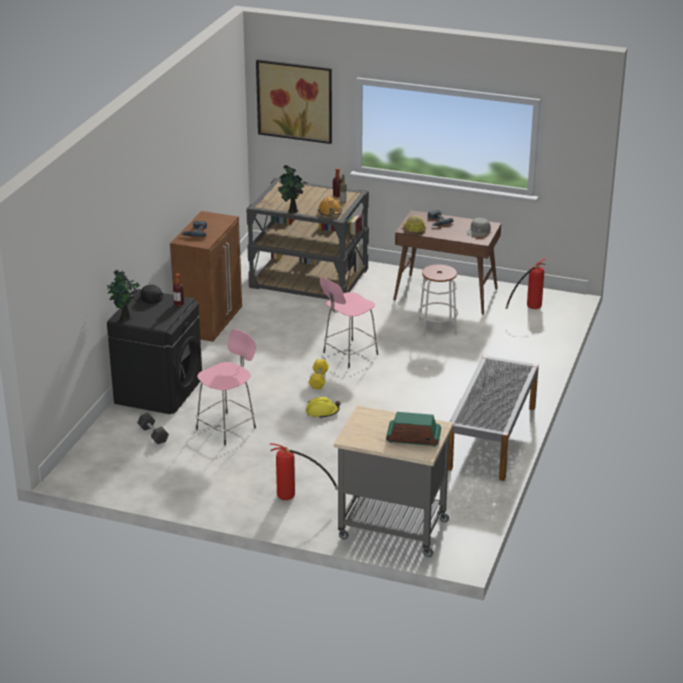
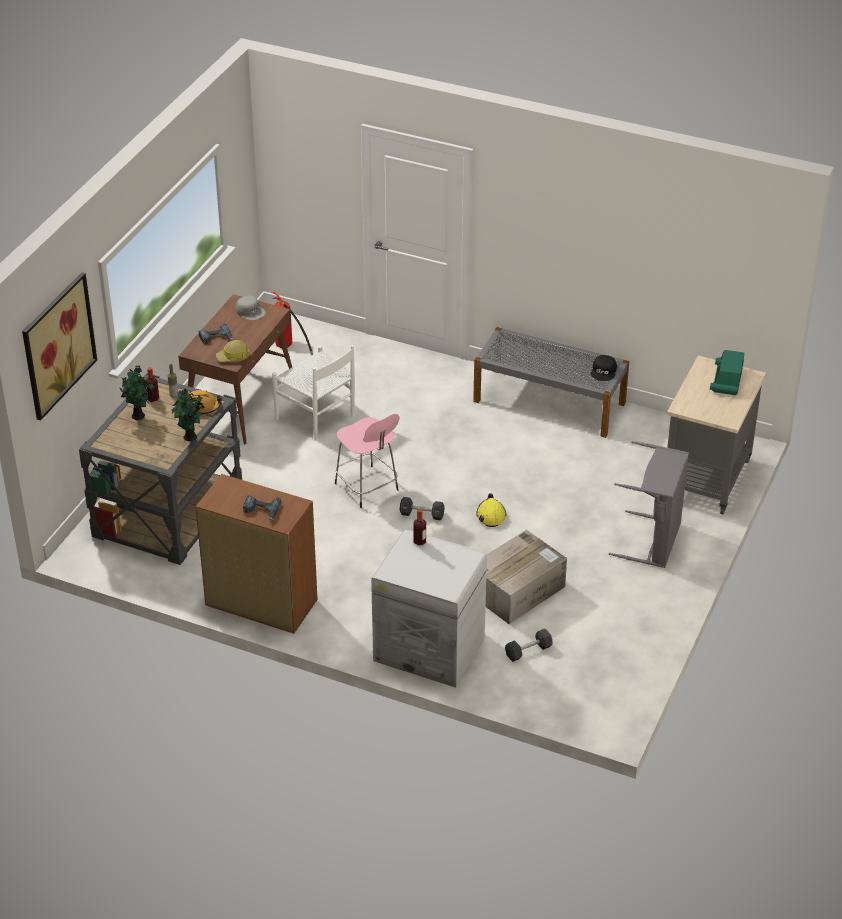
camera: 85 degrees left, 10 degrees up
(125, 318) = (451, 587): potted plant -> potted plant (139, 416)
(148, 298) = (401, 568): black cap -> black cap (604, 371)
(160, 390) = (430, 646): black washing machine -> white washing machine
(227, 427) = (517, 589): pink stool -> cardboard box
(296, 497) = (654, 542): fire extinguisher -> grey laundry basket
(318, 380) = (422, 514): yellow dumbbell -> black dumbbell
(437, 327) = (317, 417): white stool -> white chair

